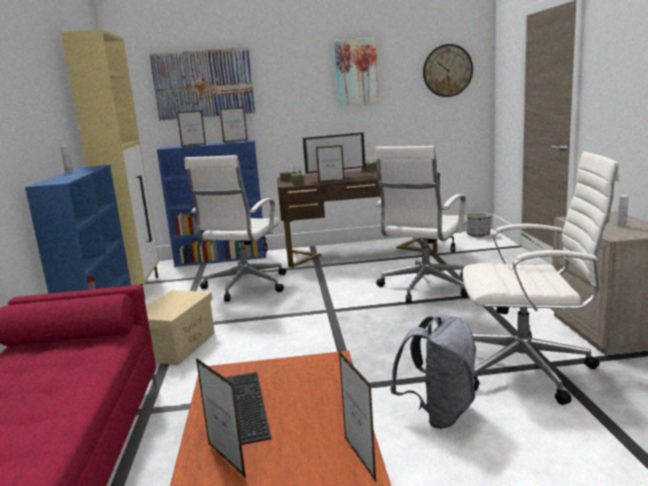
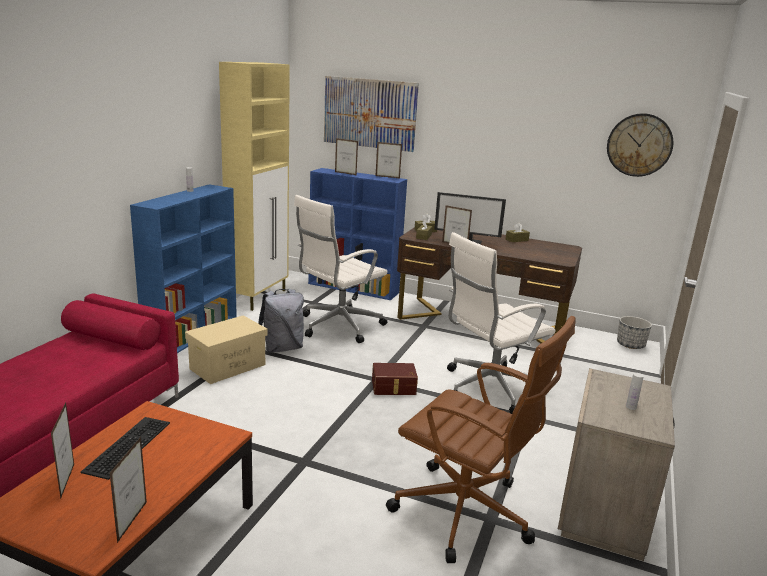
camera: 25 degrees right, 5 degrees up
(352, 311) = (394, 387): none -> brown storage box
(356, 72) = (528, 128): picture -> none
(439, 413) = (338, 517): grey backpack -> grey backpack (282, 348)
(528, 369) = (466, 514): white office chair -> brown office chair

